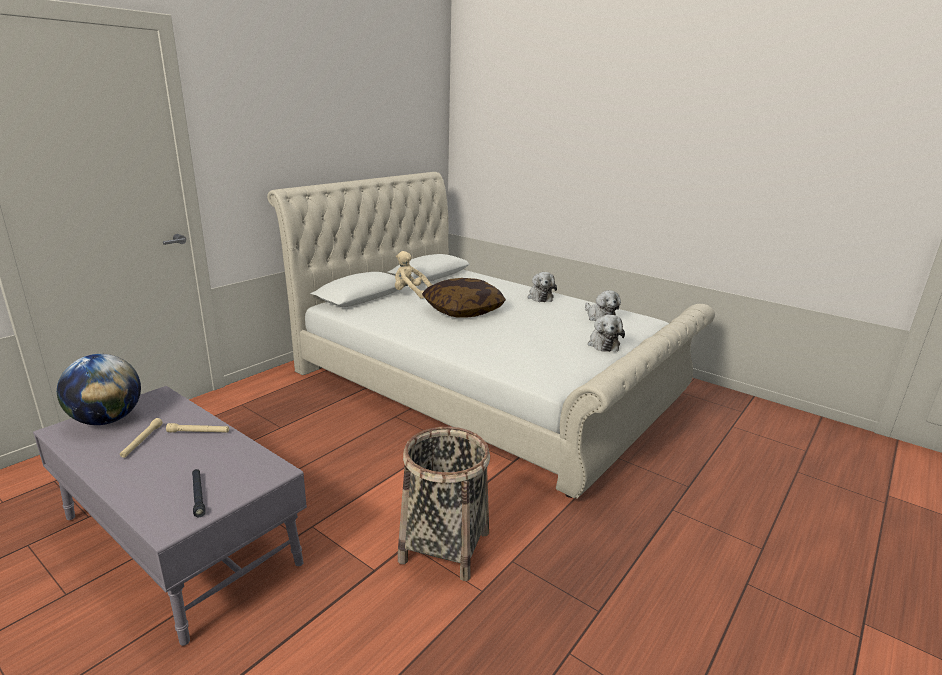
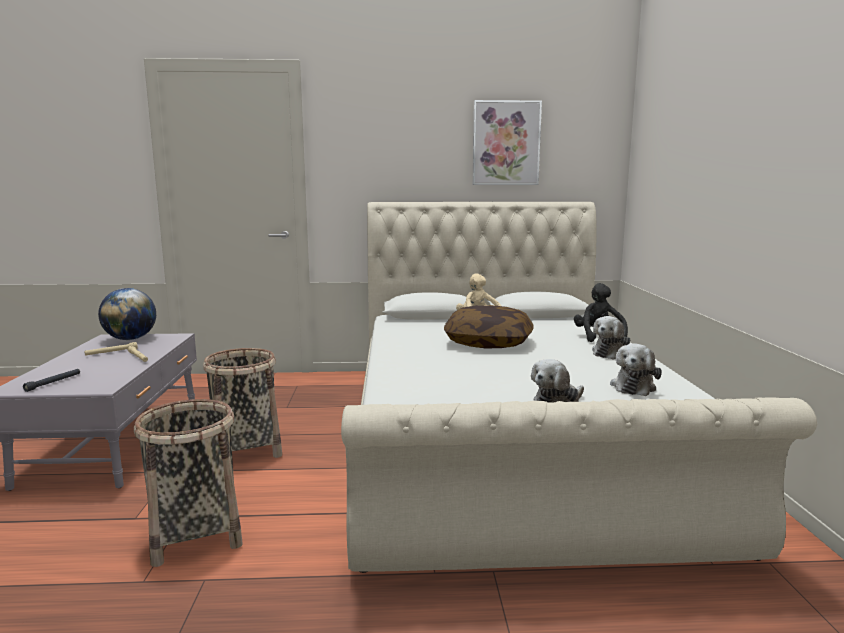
camera: 50 degrees right, 10 degrees down
(333, 475) = (246, 449): none -> basket
(372, 120) = (506, 143): none -> picture
(507, 286) = (598, 337): none -> black plush toy

